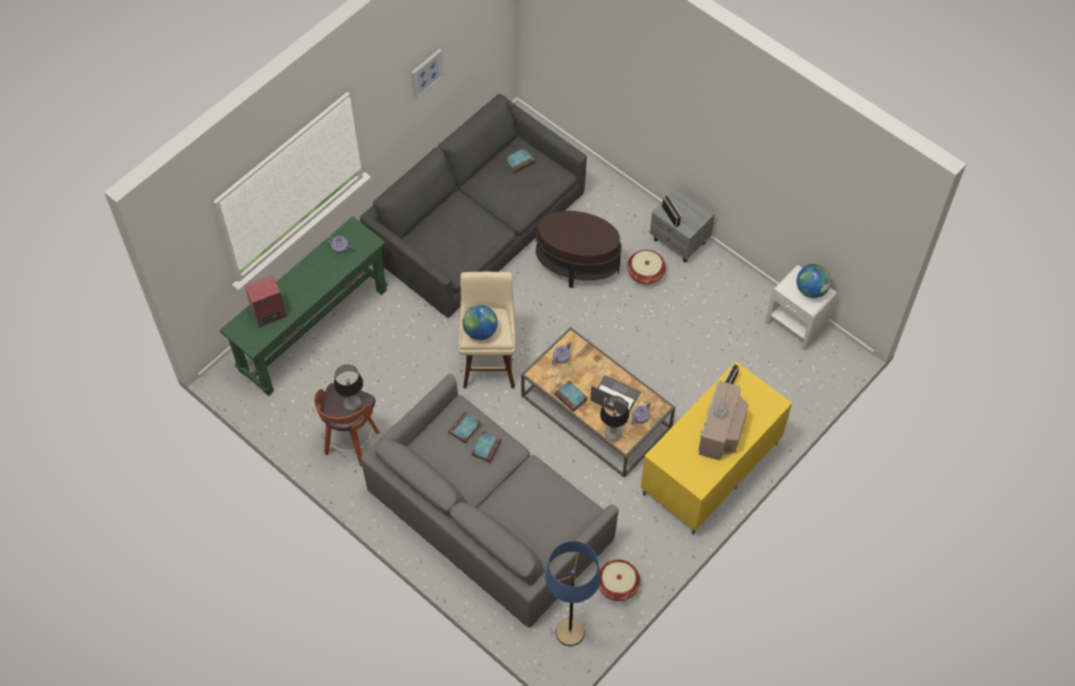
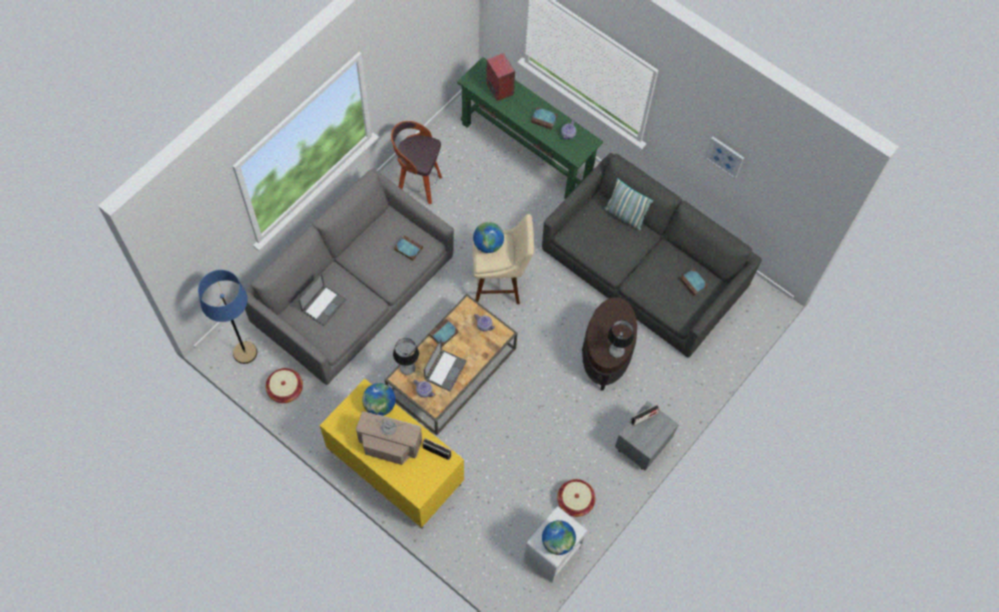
camera: 85 degrees right, 5 degrees up
(352, 403) = (418, 156): table lamp -> table lamp (617, 351)
(433, 216) = (625, 215): none -> pillow
(486, 447) = (390, 266): book -> book (544, 119)
(535, 517) = (324, 305): none -> laptop
(645, 273) = (603, 414): basket -> basket (575, 501)
(677, 440) = (380, 405): none -> globe

